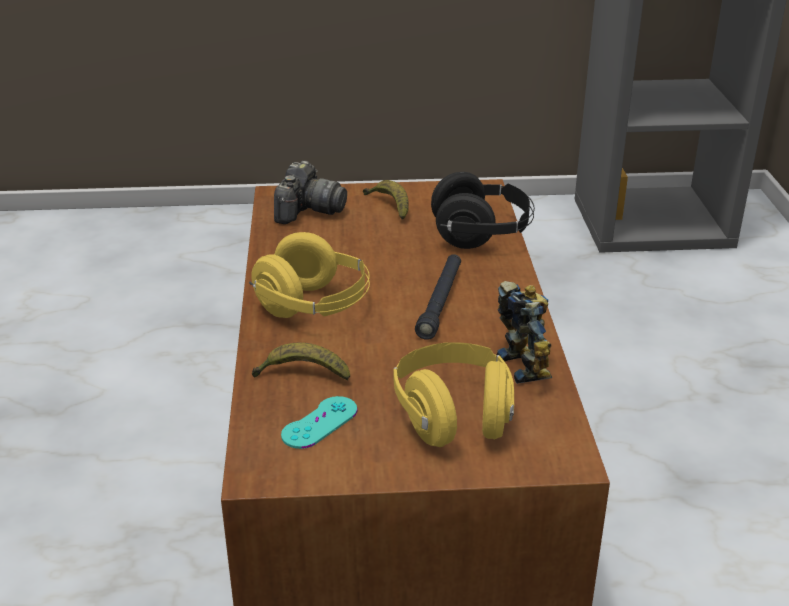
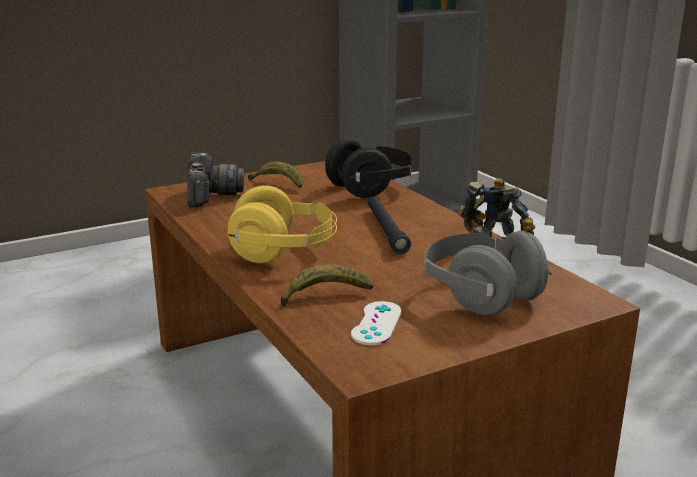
camera: 25 degrees left, 10 degrees down
(319, 423) = (376, 323): turquoise game controller -> white game controller
(454, 417) = (481, 295): yellow headphones -> grey headphones

